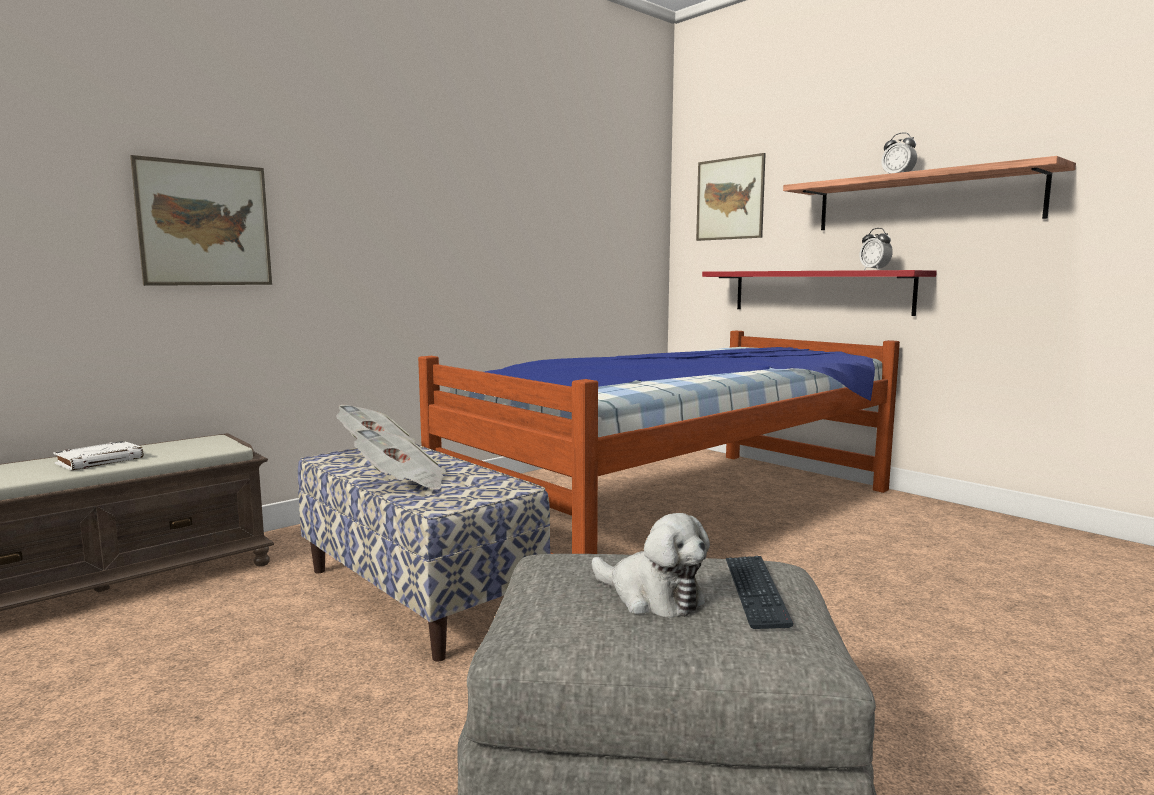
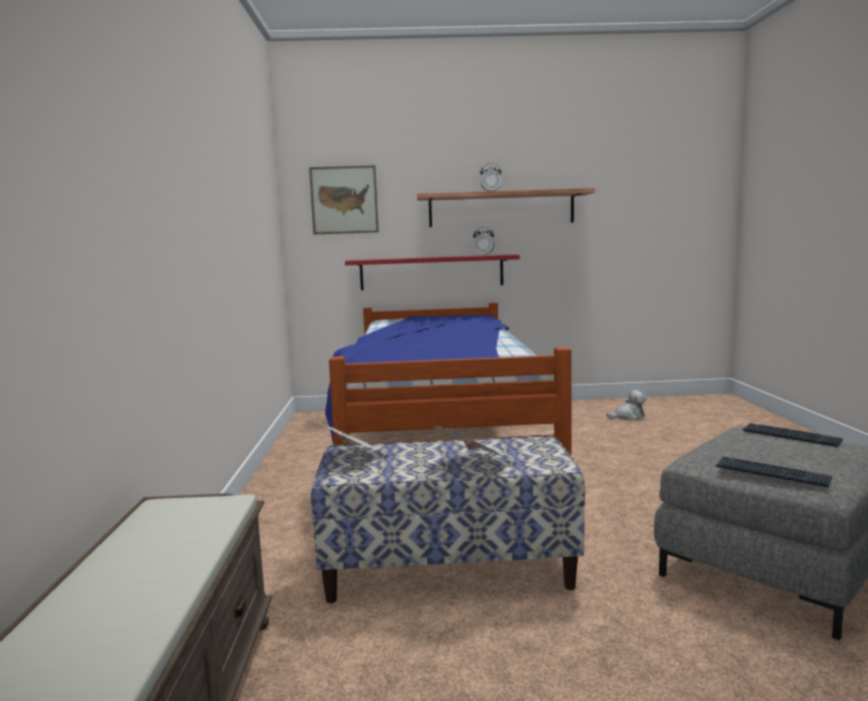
camera: 50 degrees left, 0 degrees up
(100, 461) = (149, 567): white book -> none
(205, 224) = (100, 228): picture -> none
(536, 599) = (771, 473): none -> keyboard
(652, 596) = (785, 452): plush toy -> plush toy (628, 417)

